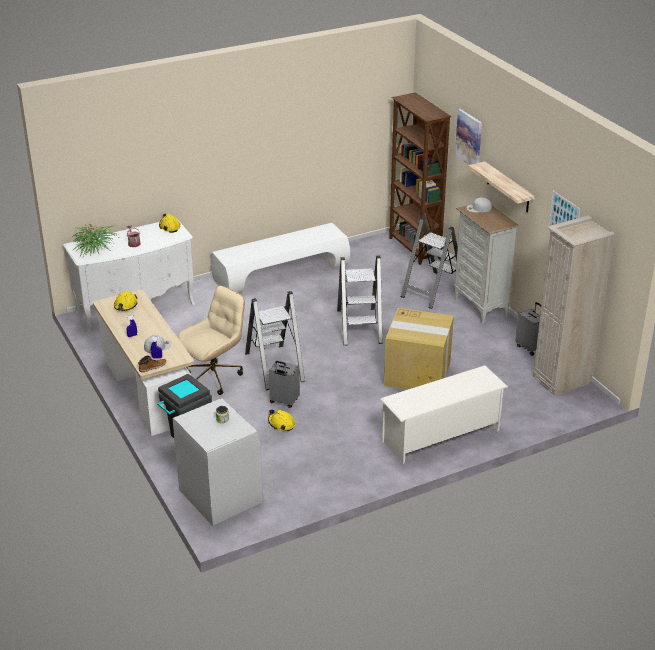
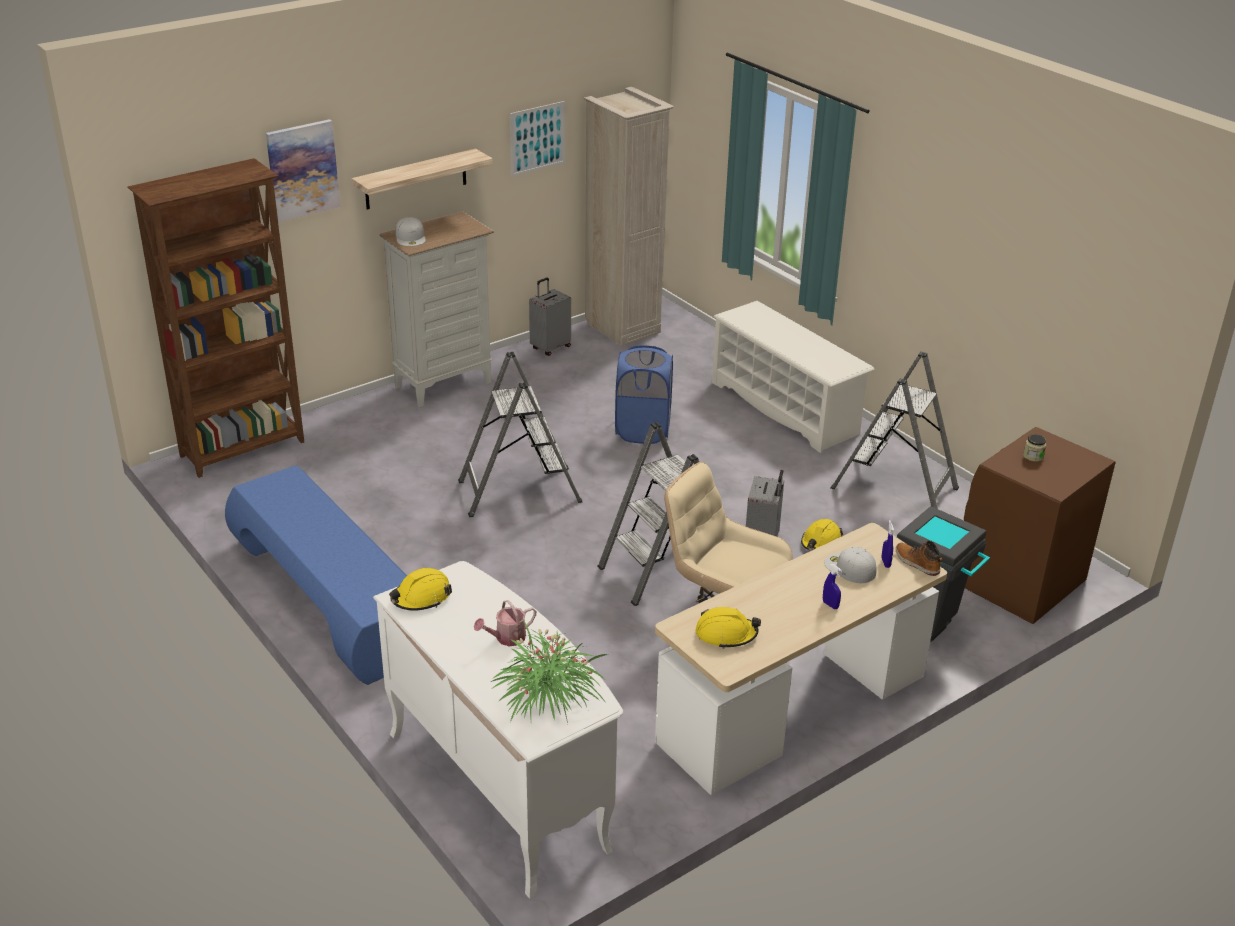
camera: 100 degrees left, 0 degrees up
(222, 495) = (1017, 579): white washing machine -> brown washing machine
(281, 272) = (331, 595): white bench -> blue bench
(418, 374) = (643, 430): cardboard box -> blue laundry basket
(432, 290) = (392, 427): grey step ladder -> grey step ladder (896, 488)

